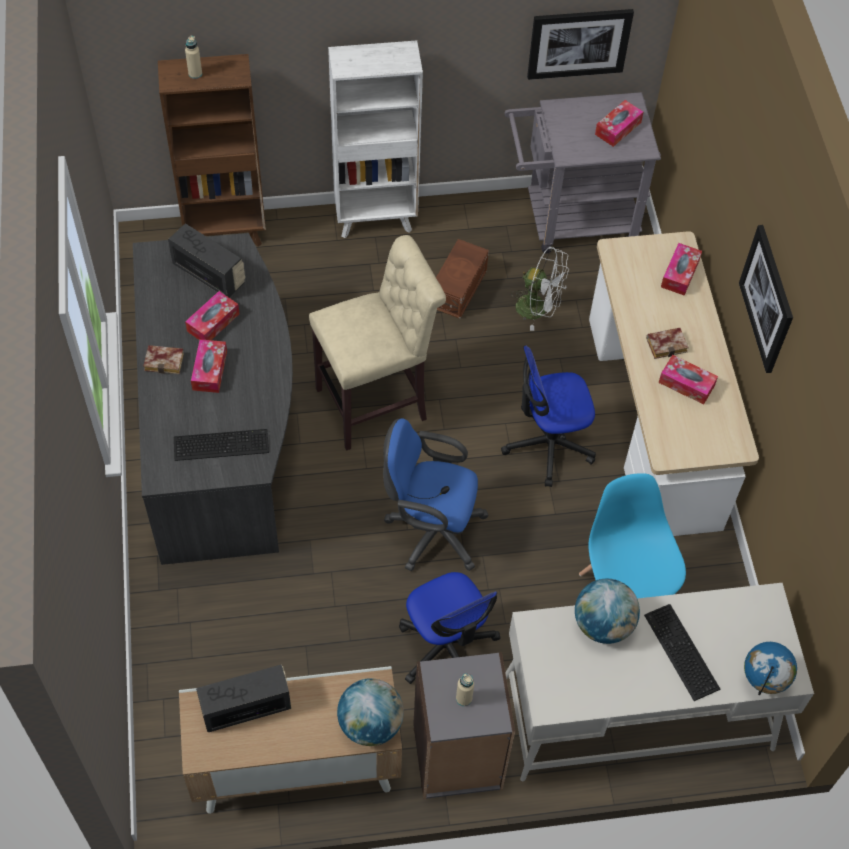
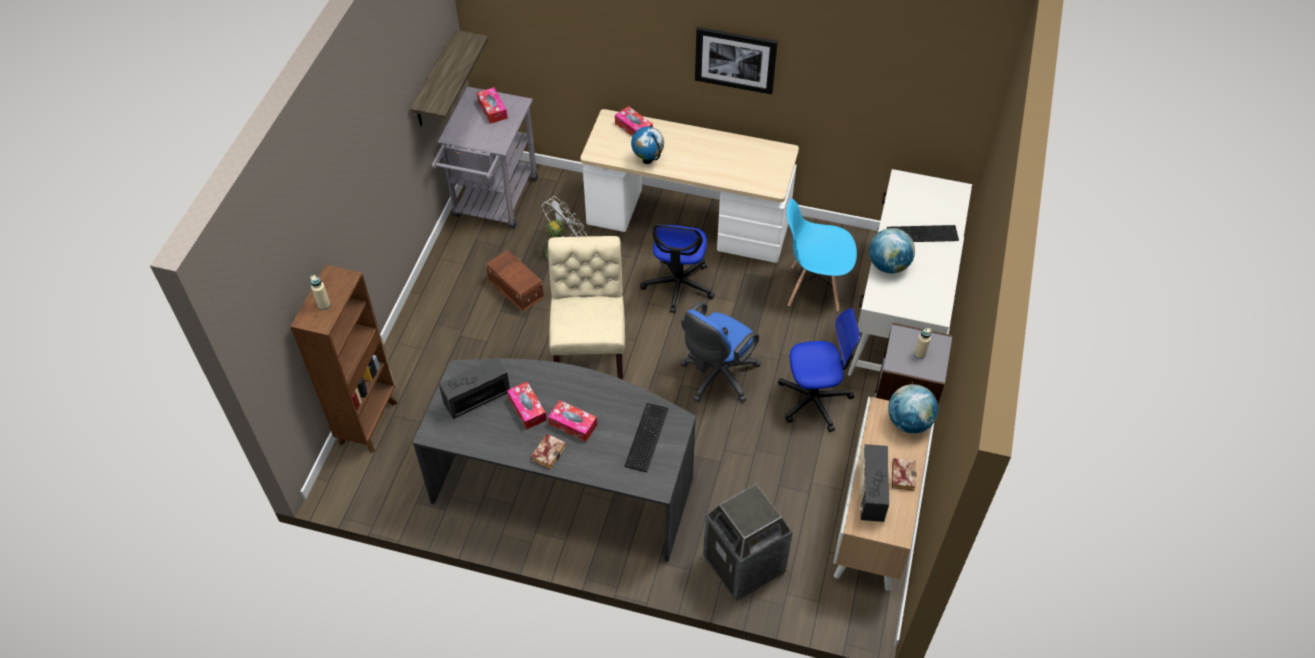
camera: 65 degrees left, 5 degrees down
(185, 642) = (744, 565): none -> trash can
(376, 219) = (419, 317): white bookcase -> none
(579, 43) = (435, 81): picture -> shelf
(667, 344) = (688, 155): book -> book (902, 475)
(686, 384) = (724, 158): tissue box -> none
(762, 682) = (957, 204): globe -> globe (648, 160)

